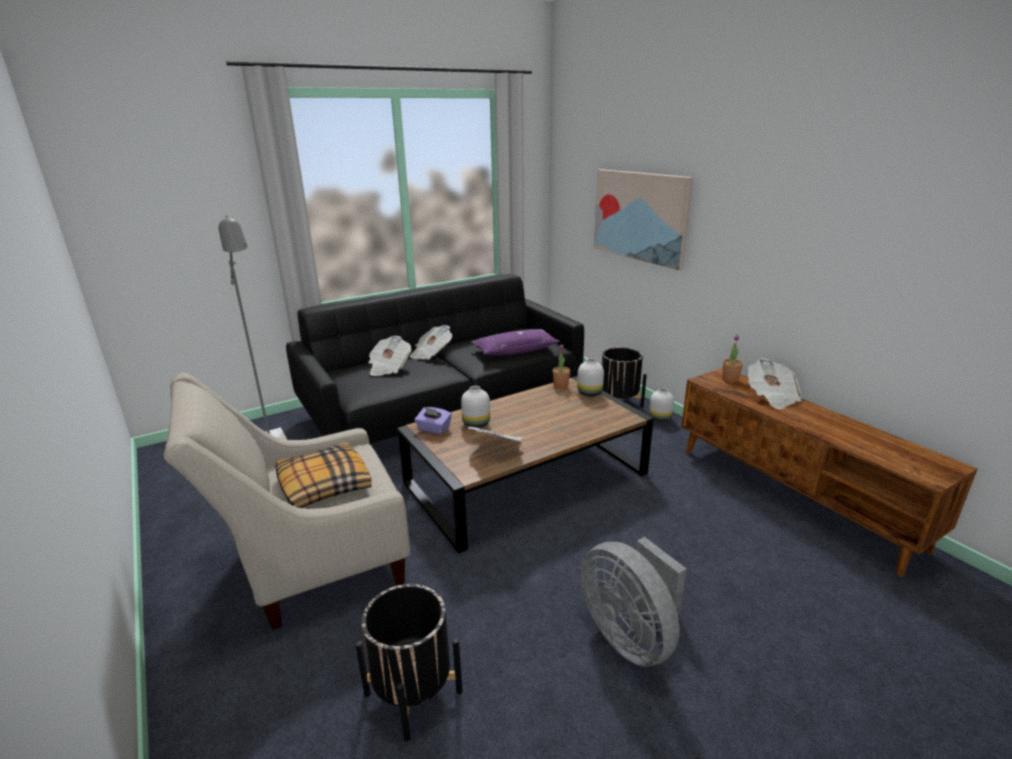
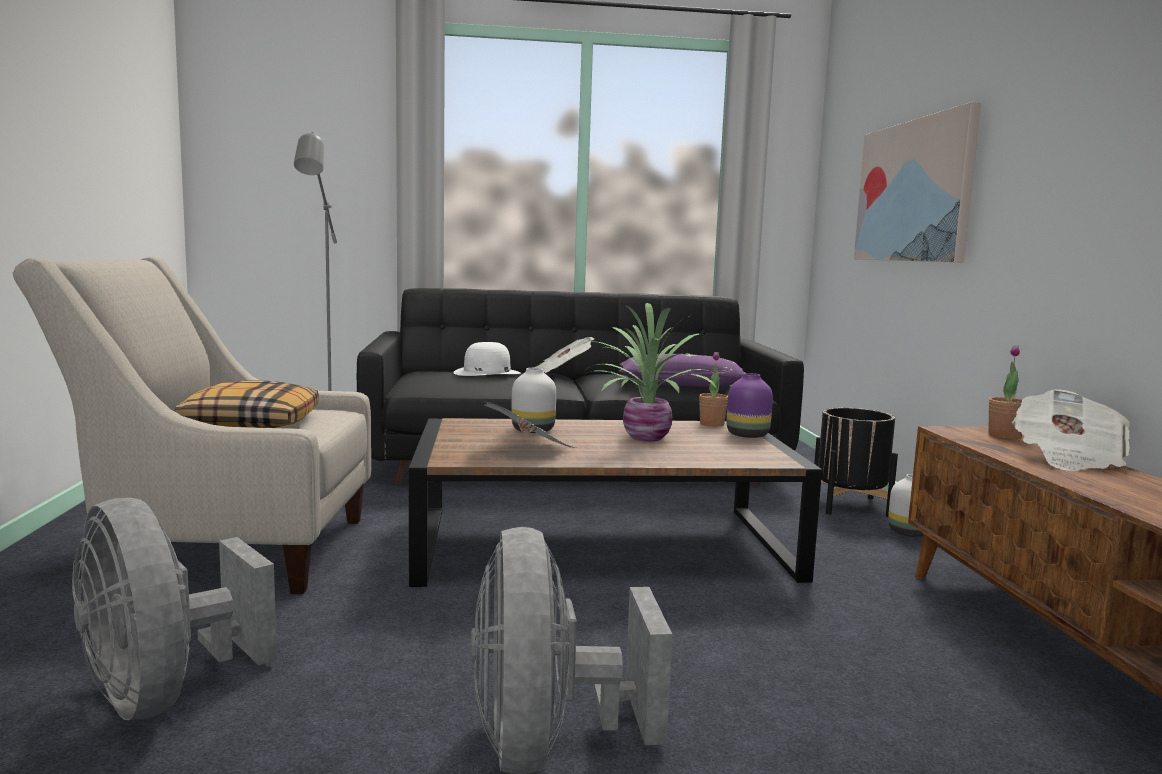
camera: 25 degrees right, 15 degrees down
(389, 367) = (487, 373): newspaper -> white hat
(413, 692) = (164, 693): black planter -> grey fan
(433, 429) = (470, 425): purple tissue box -> none
(543, 413) = (644, 438): none -> potted plant
(589, 393) = (746, 435): white vase -> purple vase

